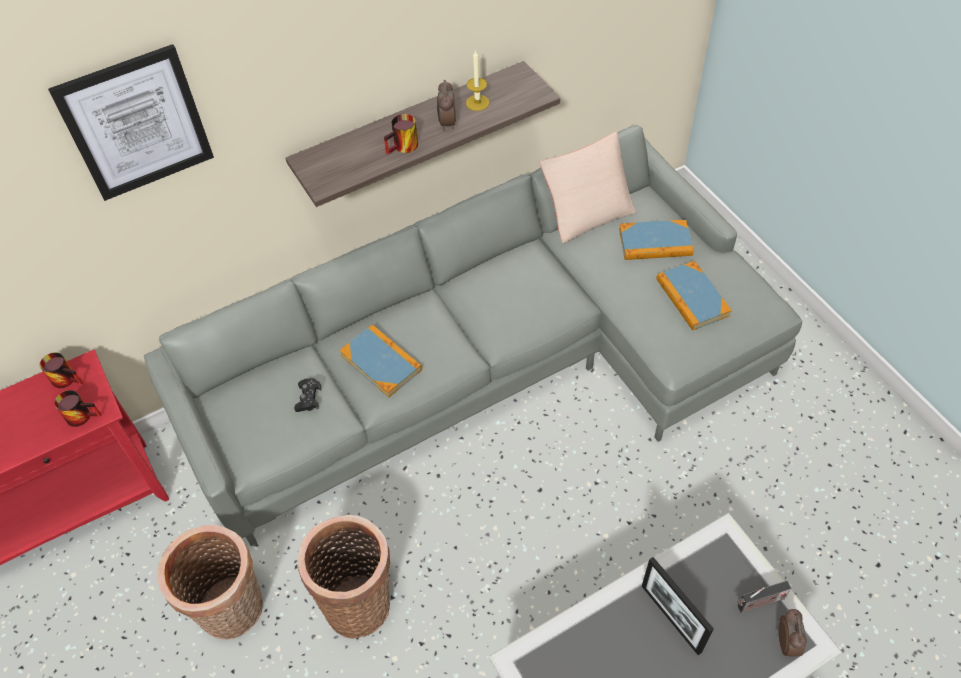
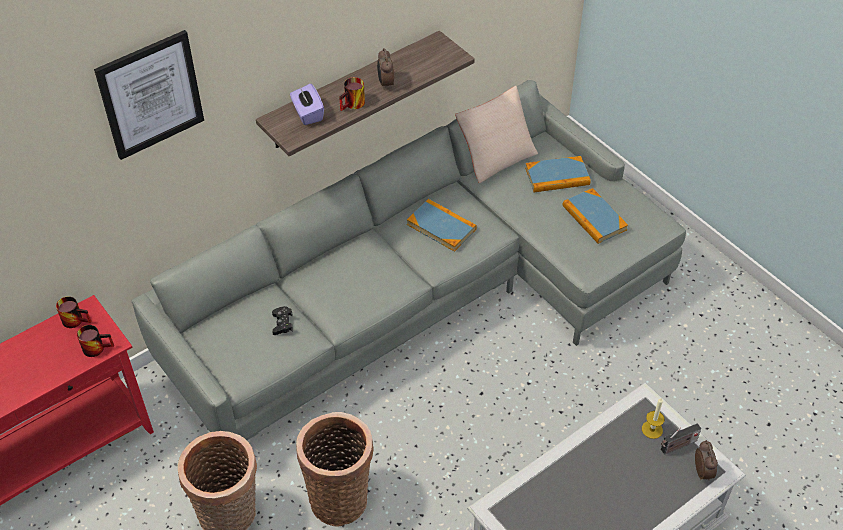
camera: 10 degrees left, 5 degrees down
(347, 155) = (307, 114): none -> purple tissue box
(381, 362) = (340, 290): book -> book (441, 227)
(477, 103) = (407, 66): candle -> candle (652, 429)
(671, 618) = (609, 464): picture frame -> none

